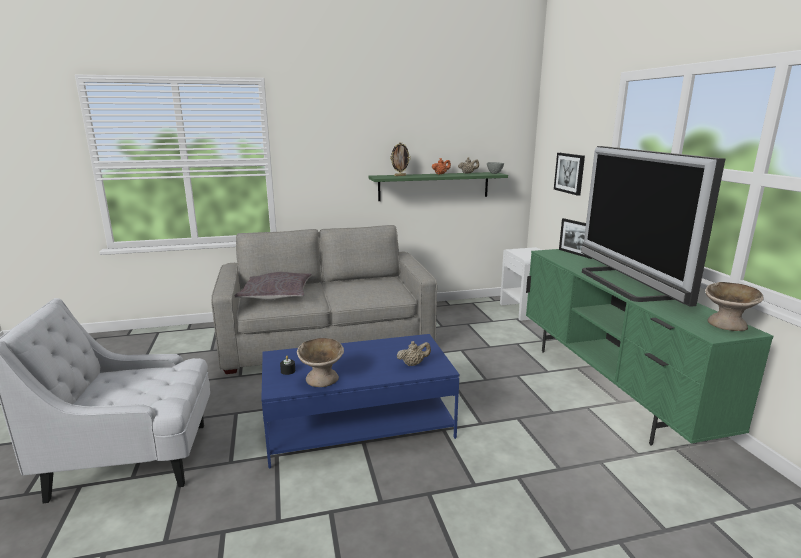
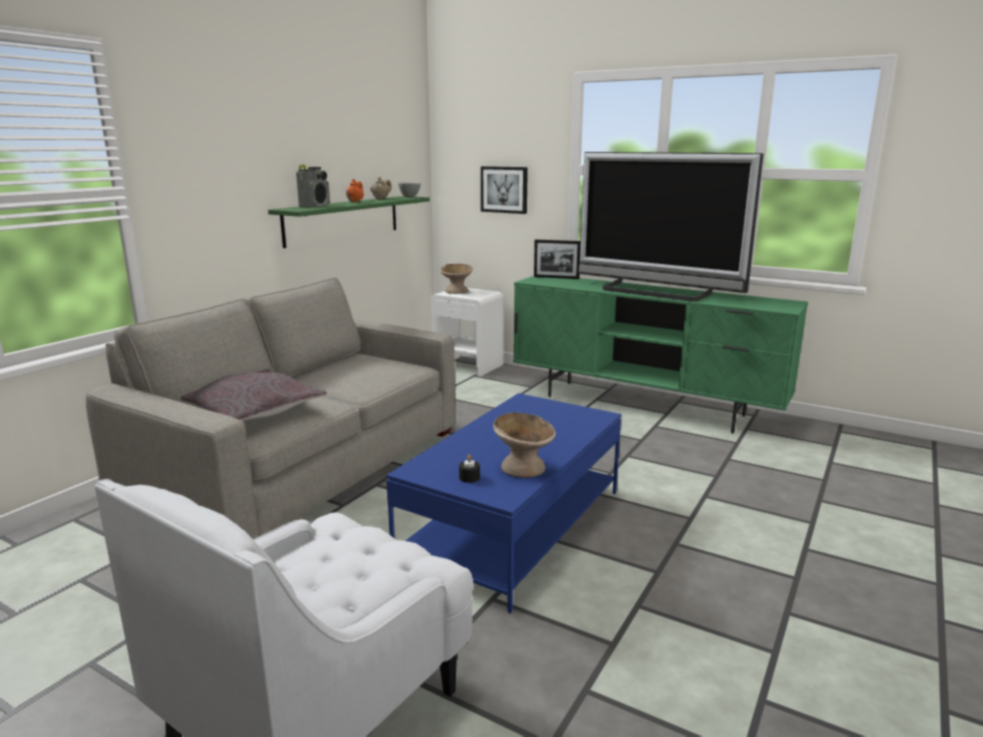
camera: 45 degrees left, 0 degrees up
(400, 175) = (315, 206): picture frame -> radio
(413, 364) = (569, 421): beige teapot -> none
(727, 324) = (775, 301): beige bowl -> beige bowl (456, 291)

